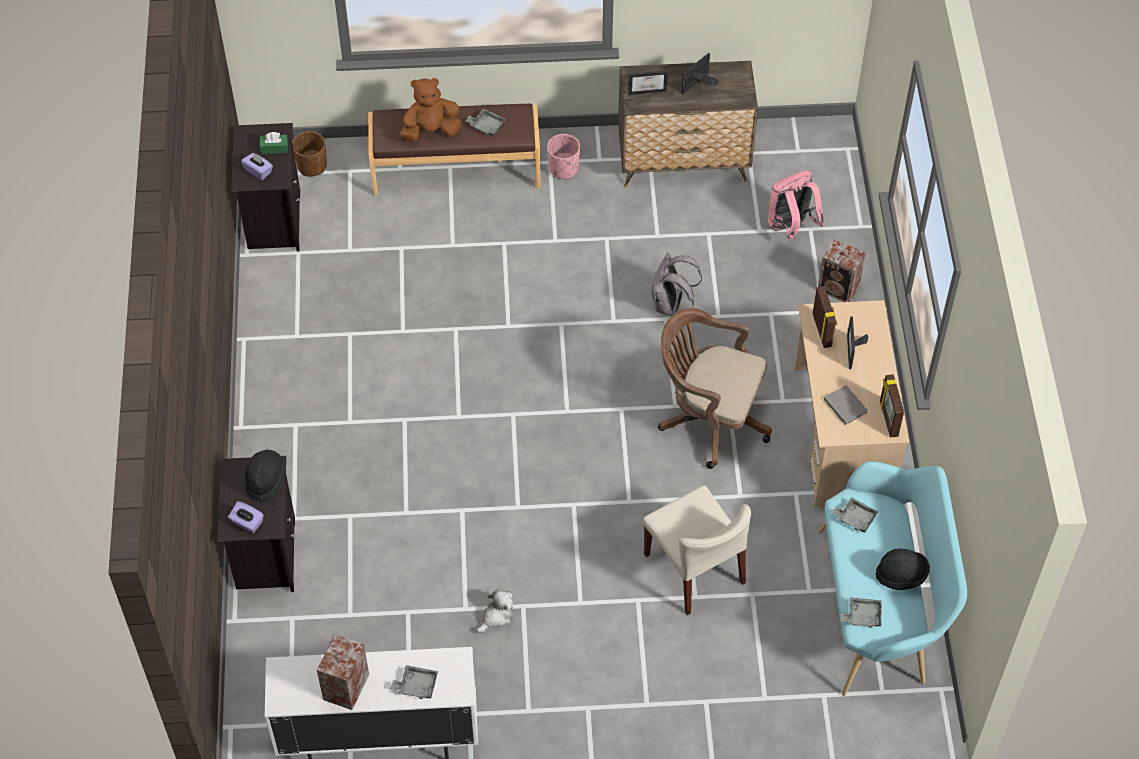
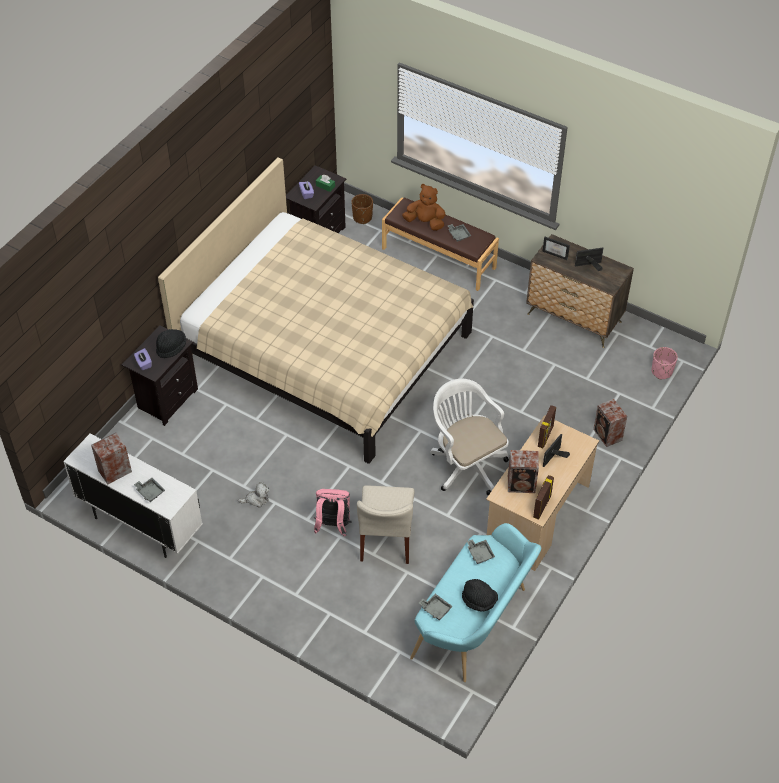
camera: 35 degrees right, 5 degrees down
(416, 371) = (325, 350): none -> beige bed
(563, 168) = (500, 287): pink planter -> pink planter (661, 372)
(670, 305) = (497, 391): grey backpack -> none
(709, 419) = (466, 464): brown office chair -> white office chair
(791, 226) = (608, 386): pink backpack -> pink backpack (333, 526)
(845, 405) = (522, 484): grey book -> speaker

